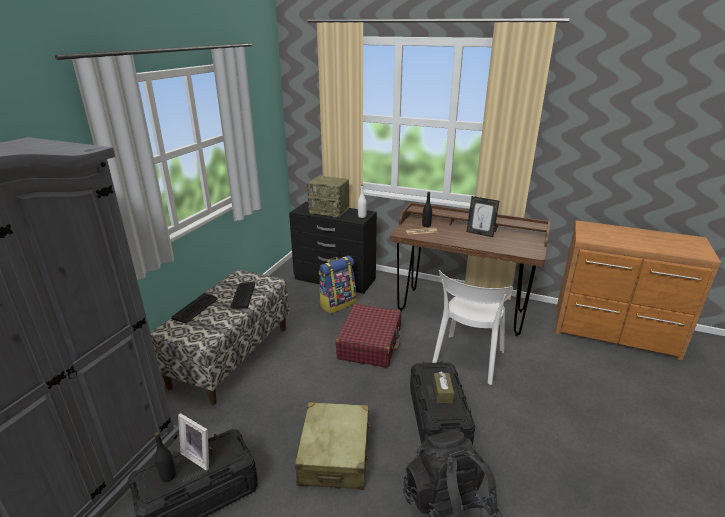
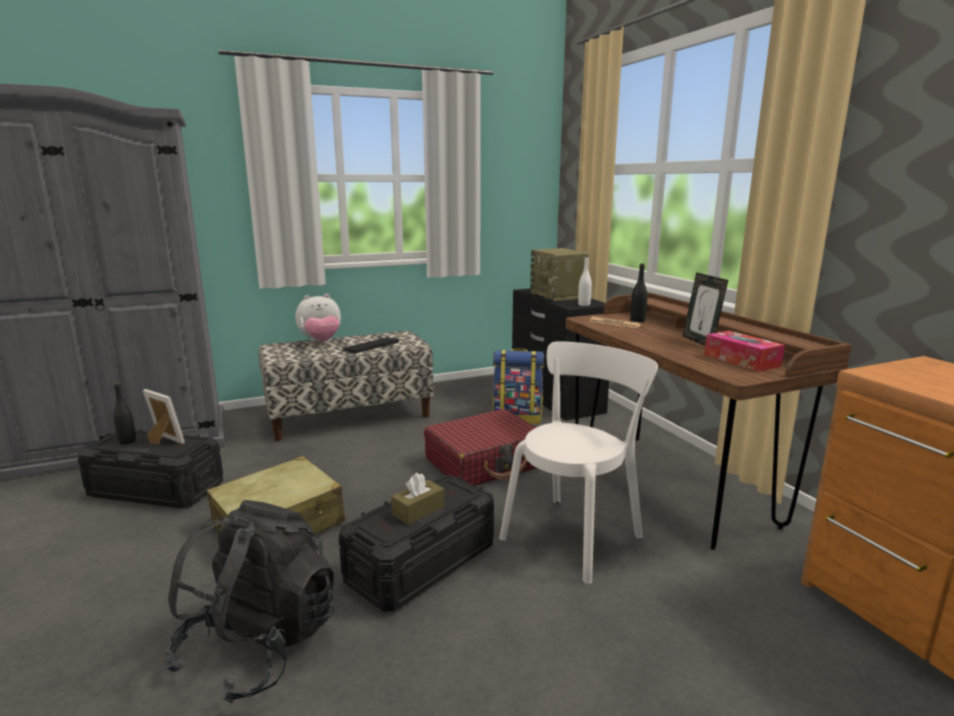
camera: 45 degrees right, 10 degrees down
(196, 308) = (321, 342): keyboard -> plush toy
(200, 456) = (163, 441): picture frame -> picture frame turned 135 degrees clockwise
(467, 360) = (574, 534): white chair -> white chair turned 150 degrees clockwise
(516, 241) = (741, 360): none -> tissue box

